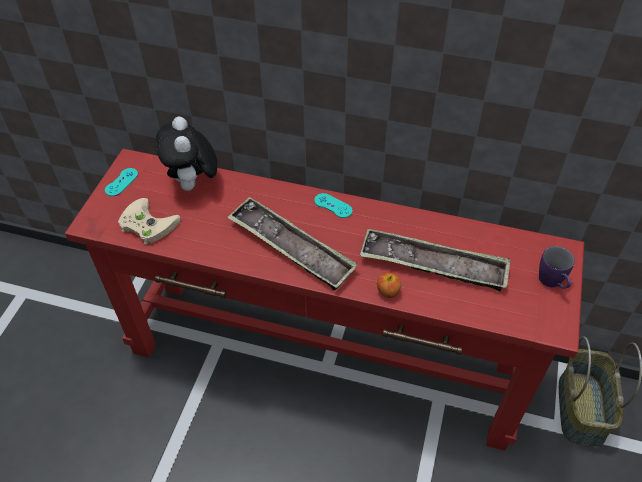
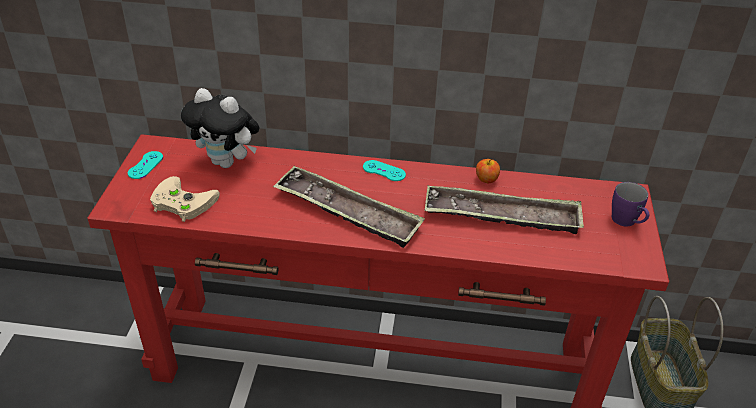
camera: 10 degrees left, 10 degrees down
(193, 185) = (227, 162): plush toy -> plush toy turned 45 degrees counterclockwise
(388, 291) = (460, 244): apple -> apple (486, 179)

